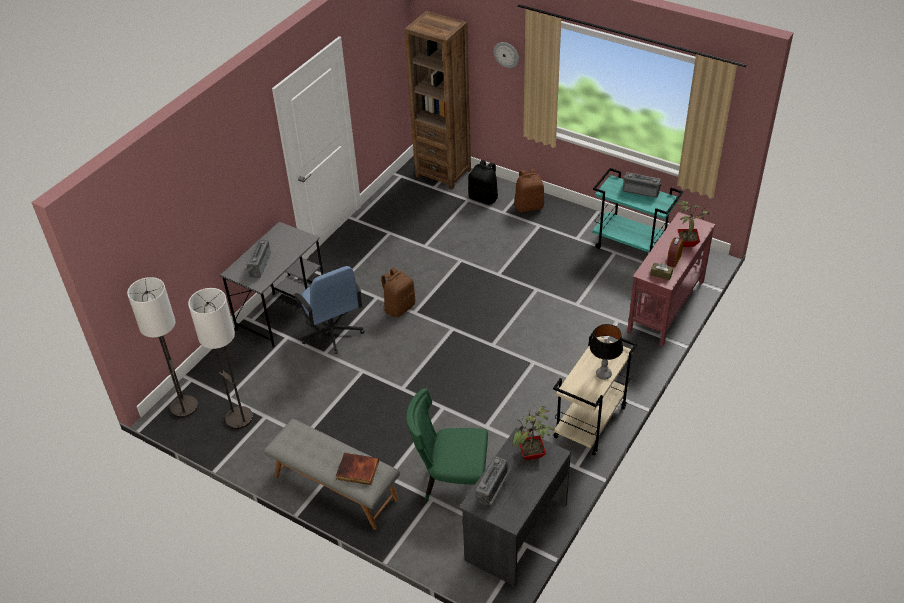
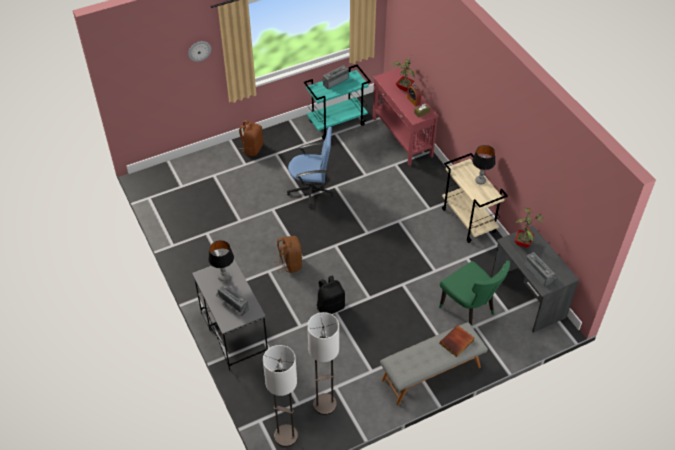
camera: 60 degrees left, 5 degrees up
(289, 243) = (224, 277): none -> table lamp
(332, 332) = (282, 312): blue office chair -> blue office chair (311, 190)
(443, 173) = (170, 173): brown bookcase -> none
(451, 483) = (469, 310): green chair -> green chair turned 75 degrees counterclockwise
(484, 198) = (220, 166): black backpack -> black backpack (330, 306)

